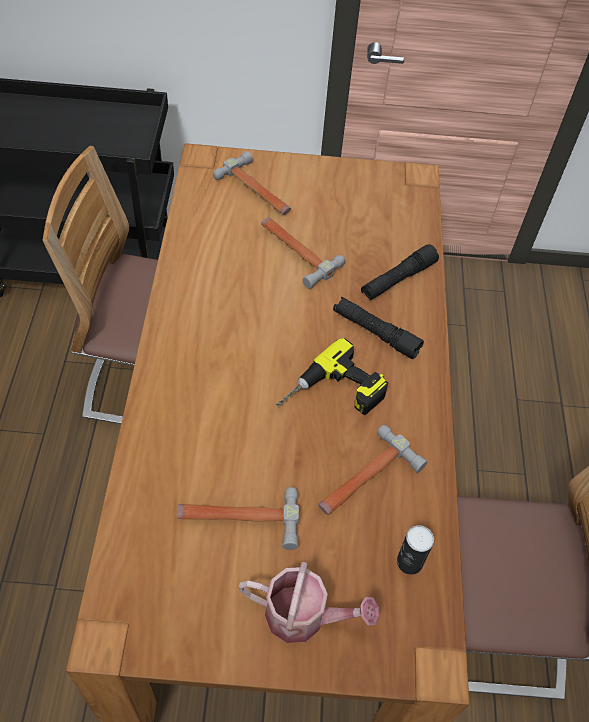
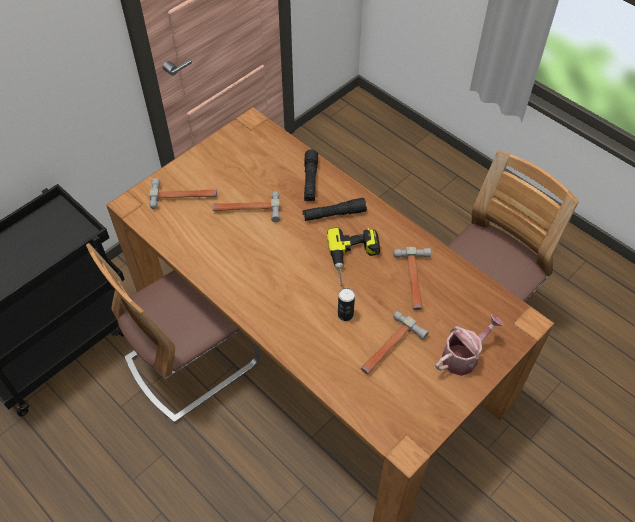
camera: 45 degrees left, 0 degrees up
(409, 562) = (471, 295): can -> can (345, 314)

